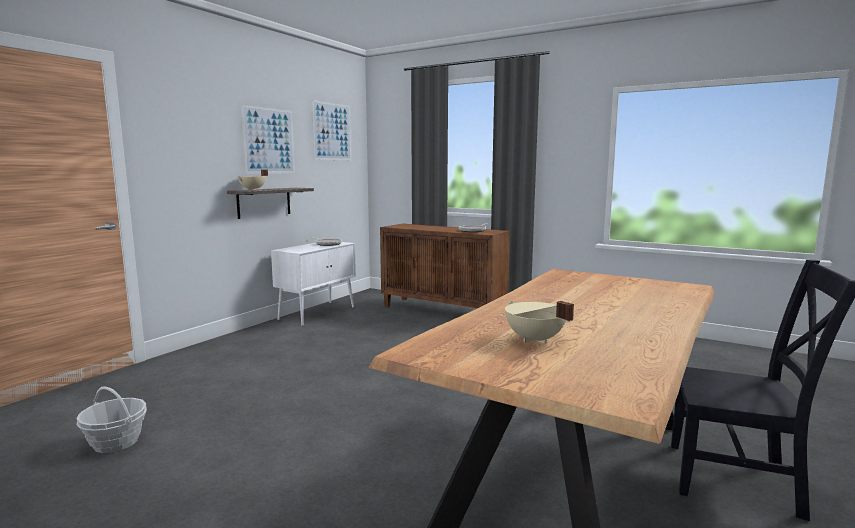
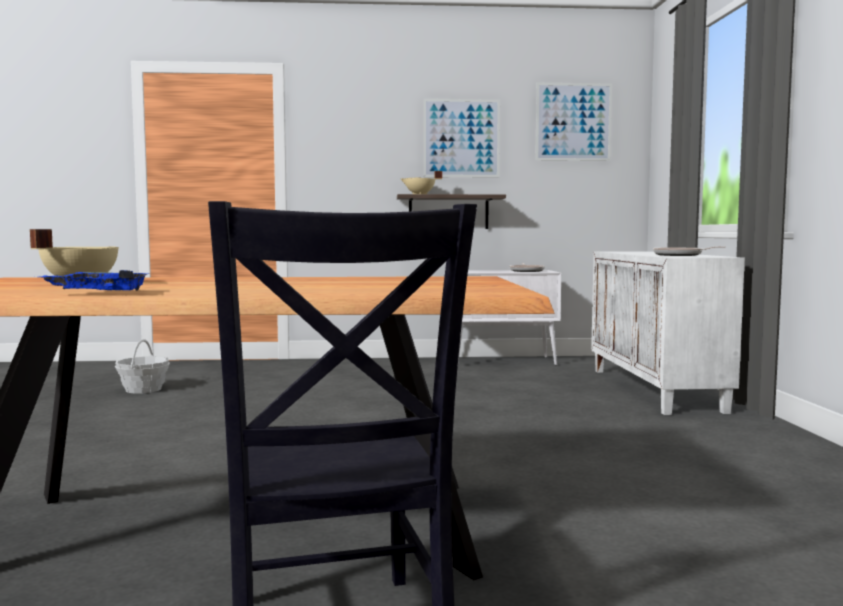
camera: 55 degrees right, 5 degrees down
(443, 310) = (655, 390): brown cabinet -> white cabinet
(642, 341) = (100, 293): none -> blue tray

